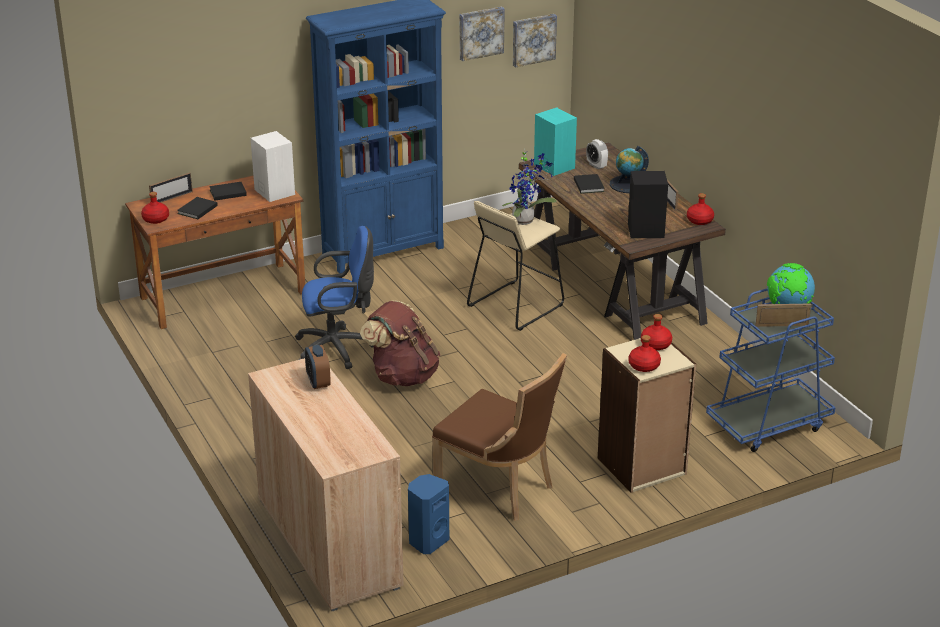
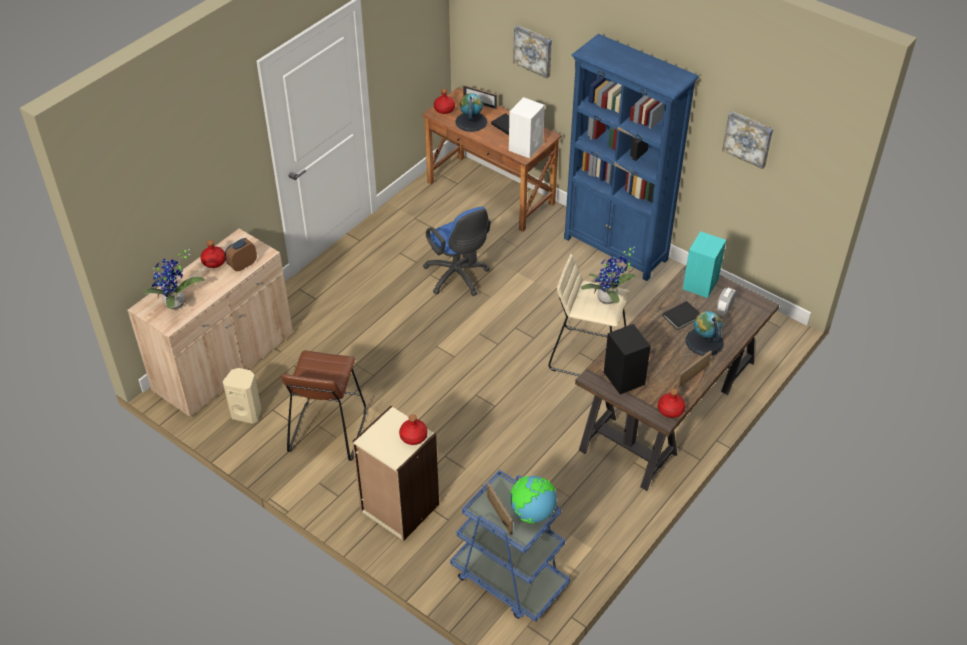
camera: 65 degrees right, 15 degrees up
(196, 210) = (471, 121): black book -> globe
(347, 441) = (176, 305): none -> potted plant
(402, 376) = (443, 325): brown backpack -> none
(427, 541) = (247, 413): blue speaker -> beige speaker
(499, 489) = (327, 431): brown chair -> brown stool
(533, 39) = (798, 176): picture -> picture (533, 50)
(644, 366) = (376, 438): red bottle -> red bottle (214, 262)

